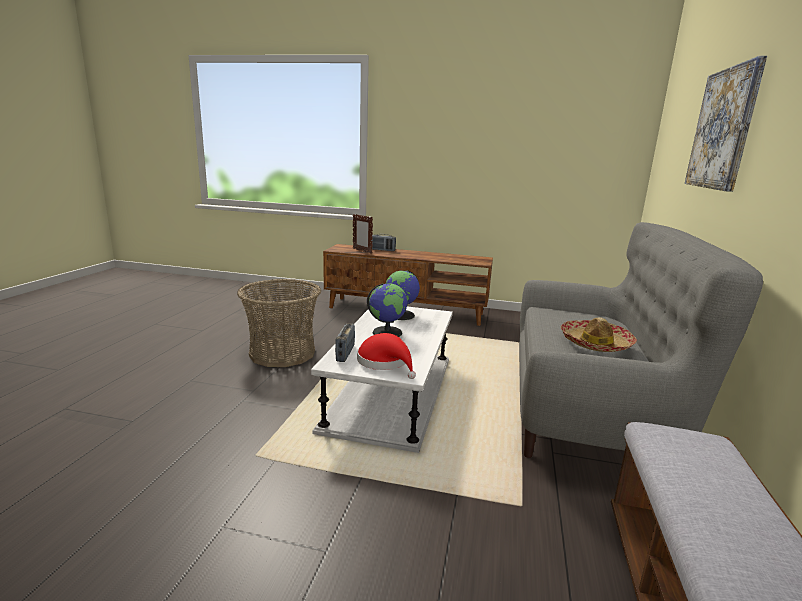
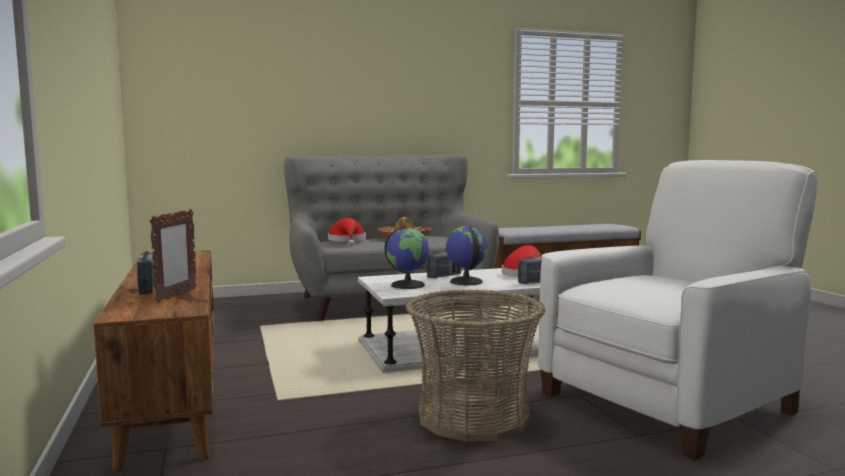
camera: 120 degrees left, 10 degrees down
(191, 413) = (668, 402): none -> white armchair
(418, 332) = (444, 276): none -> radio
(582, 318) = (347, 241): none -> red hat
(723, 129) = (318, 79): picture -> none

